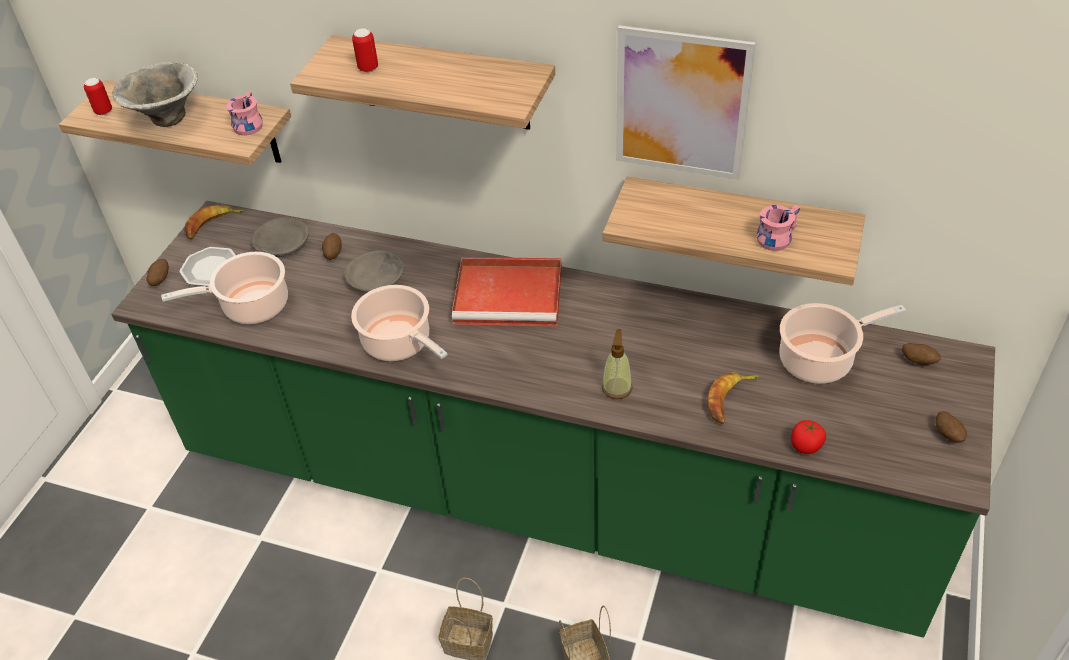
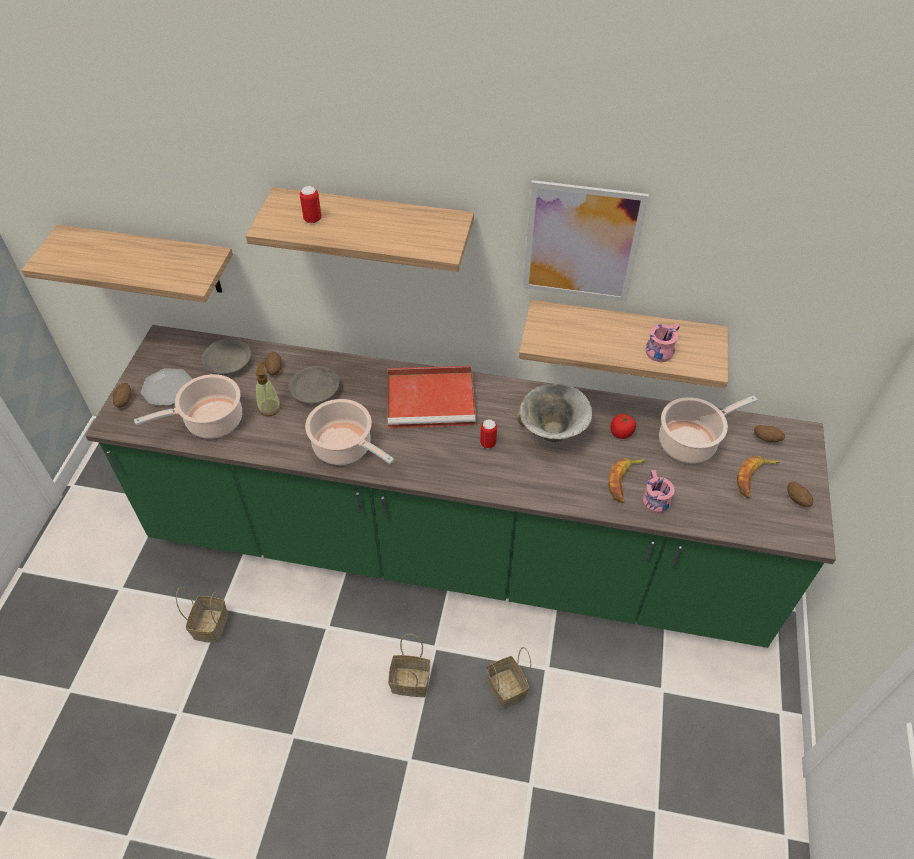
camera: 10 degrees left, 5 degrees up
(103, 111) = (61, 256): can -> can (488, 443)
(167, 120) = (122, 262): bowl -> bowl (551, 433)
(212, 225) = (162, 348): banana -> banana (754, 478)
(244, 556) = (210, 624): none -> basket
(247, 124) = (196, 264): pink mug -> pink mug (652, 499)
(617, 388) = (532, 476): soap dispenser -> soap dispenser (269, 407)
(805, 445) = (689, 516): tomato -> tomato (621, 433)

